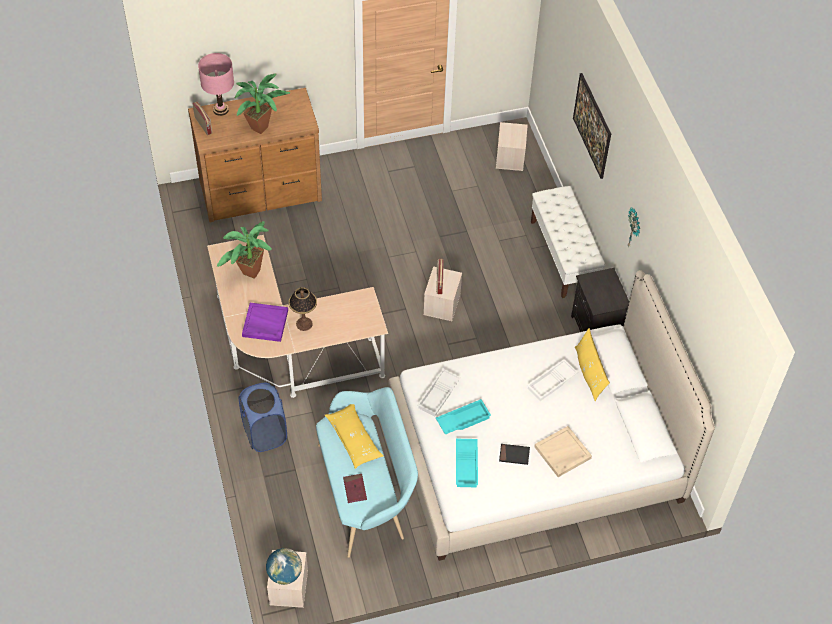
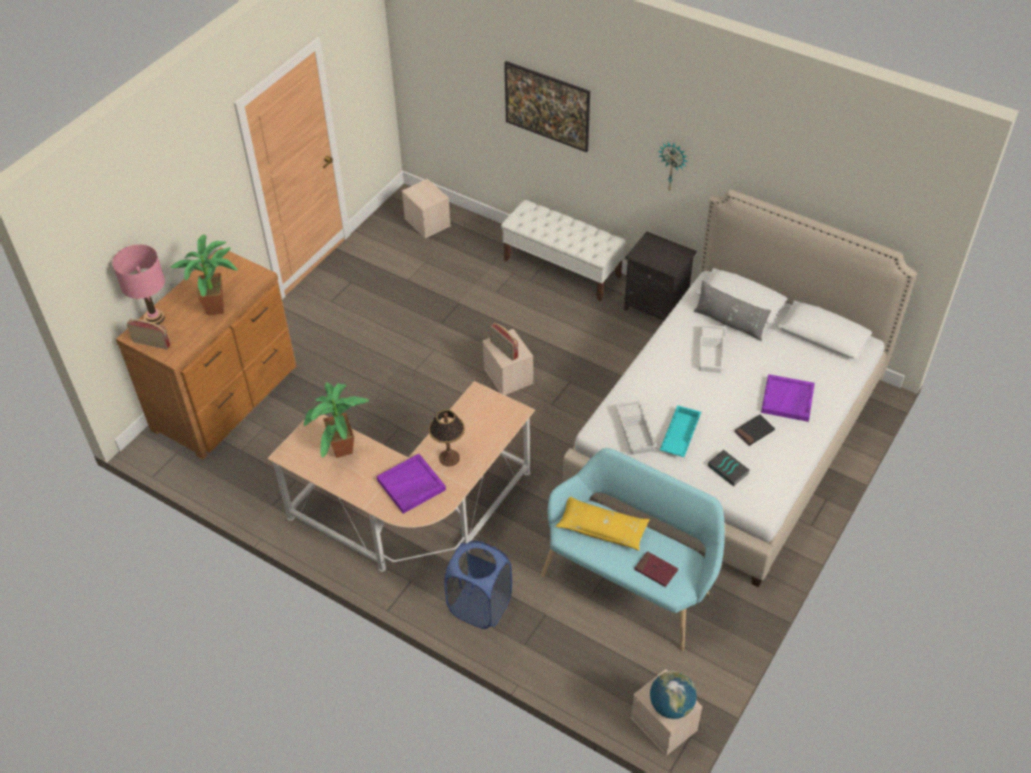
camera: 40 degrees left, 5 degrees down
(467, 465) = (729, 469): turquoise tray -> book
(562, 453) = (788, 400): beige tray -> purple tray
(589, 373) = (729, 323): yellow pillow -> grey pillow

